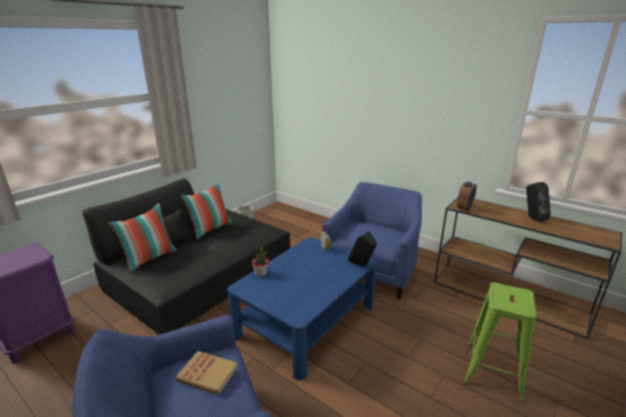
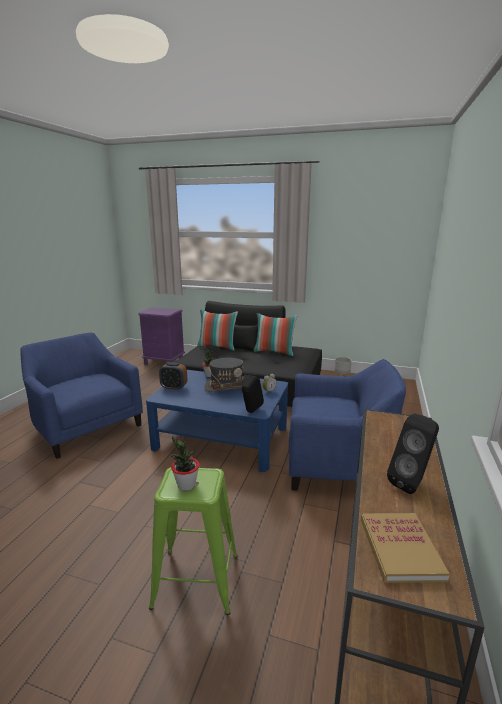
camera: 70 degrees right, 5 degrees down
(207, 374) = (96, 382): book -> book (400, 548)
(299, 268) = (227, 387): none -> grey hat
(464, 207) = (382, 421): alarm clock -> alarm clock (174, 387)
(515, 300) = (186, 485): none -> potted plant

